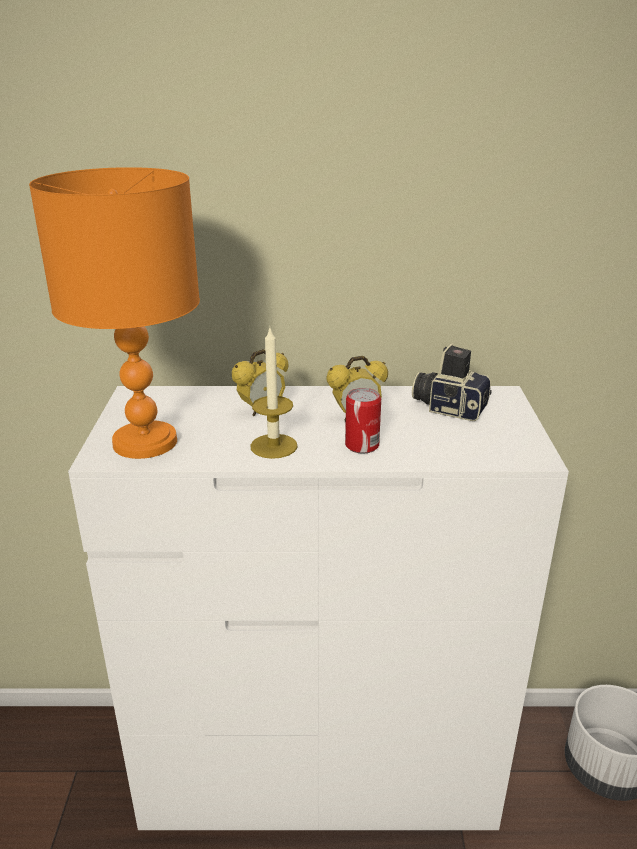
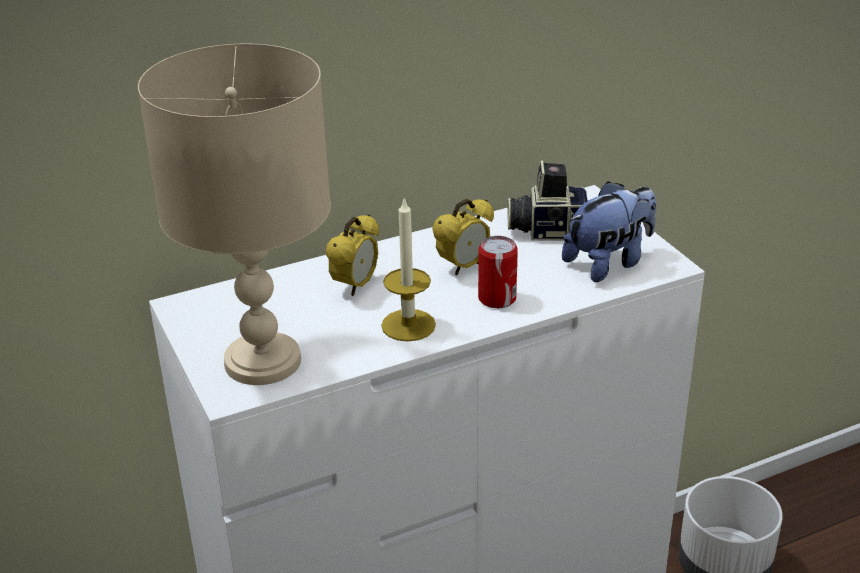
camera: 25 degrees left, 5 degrees up
(146, 442) = (264, 361): orange table lamp -> beige table lamp
(482, 443) = (609, 263): none -> plush toy

